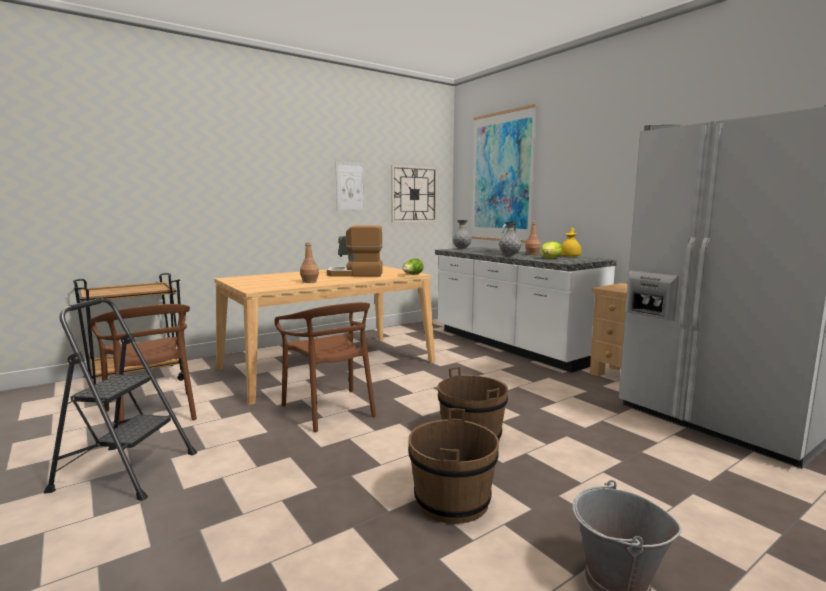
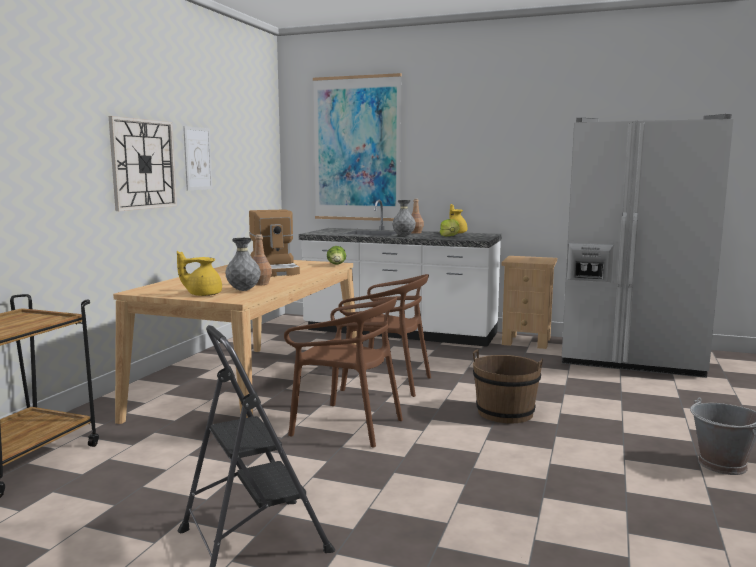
camera: 35 degrees left, 0 degrees up
(153, 413) = (148, 486): brown chair -> brown chair (386, 382)
(251, 284) = (203, 294): none -> yellow teapot
(356, 274) = (275, 270): coffee machine -> coffee machine turned 75 degrees counterclockwise
(413, 194) = (251, 167): wall clock -> wall clock (143, 164)
(452, 501) = (572, 458): brown bucket -> none
(461, 249) = (324, 231): grey vase -> grey vase (243, 290)

